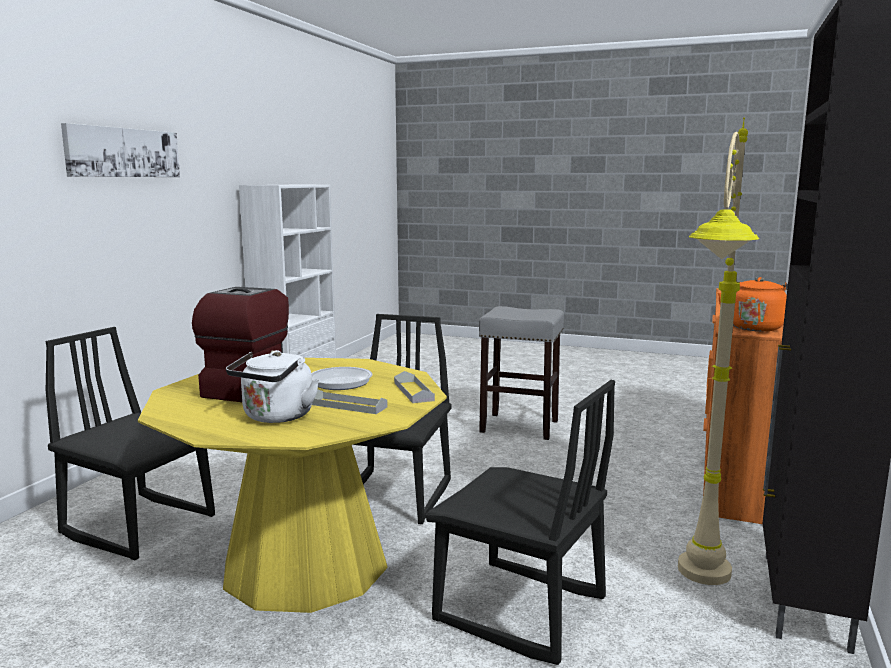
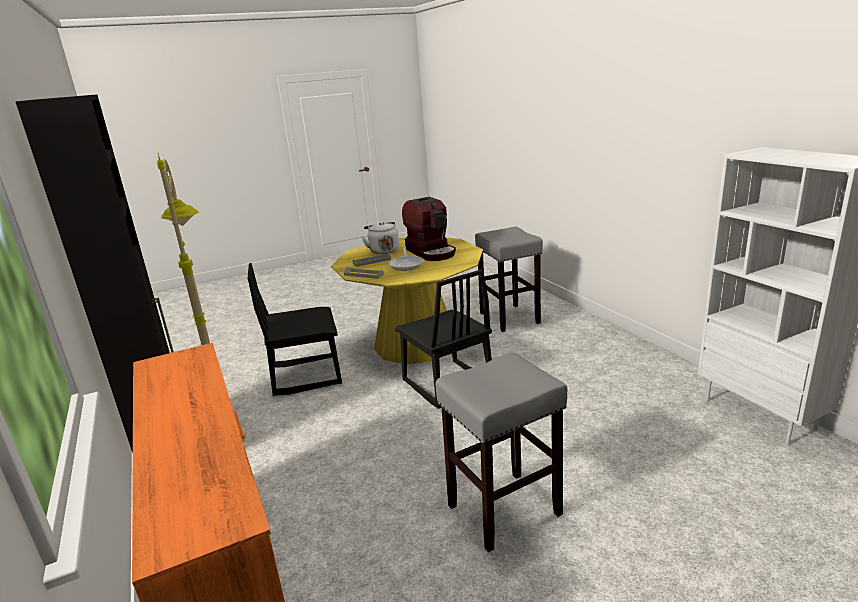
camera: 135 degrees right, 10 degrees up
(123, 152) = (641, 108): picture -> none
(140, 525) = (510, 318): black chair -> grey stool
(754, 327) = (179, 367): orange kettle -> none

